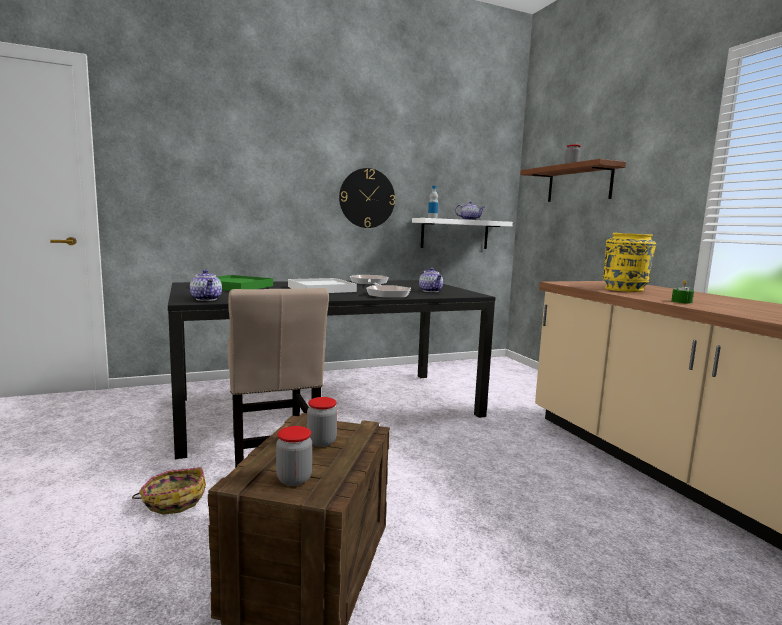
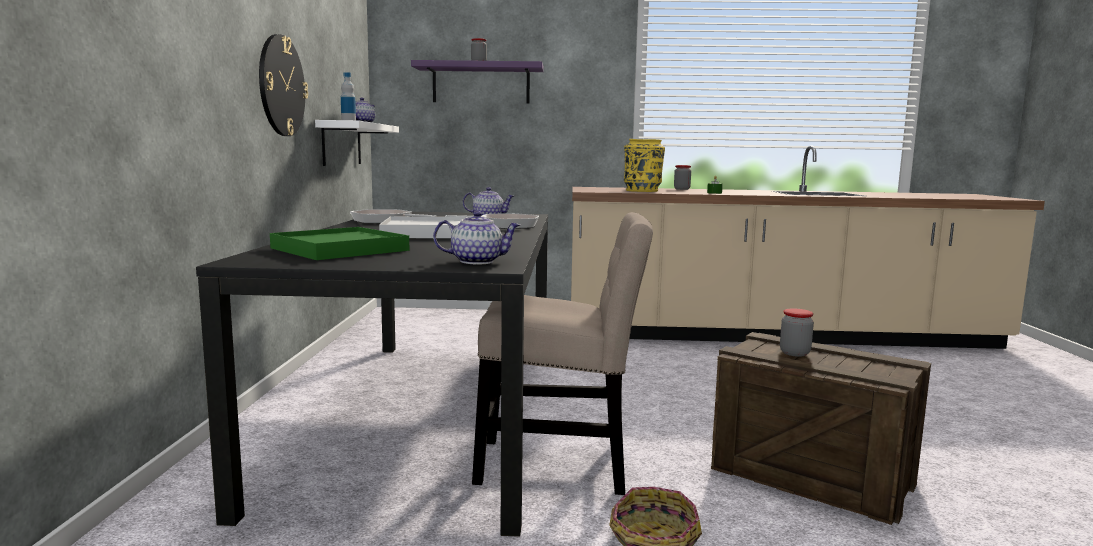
camera: 65 degrees left, 0 degrees up
(294, 479) = (877, 367): jar -> jar (682, 189)
(579, 184) = (481, 84): brown shelf -> purple shelf

